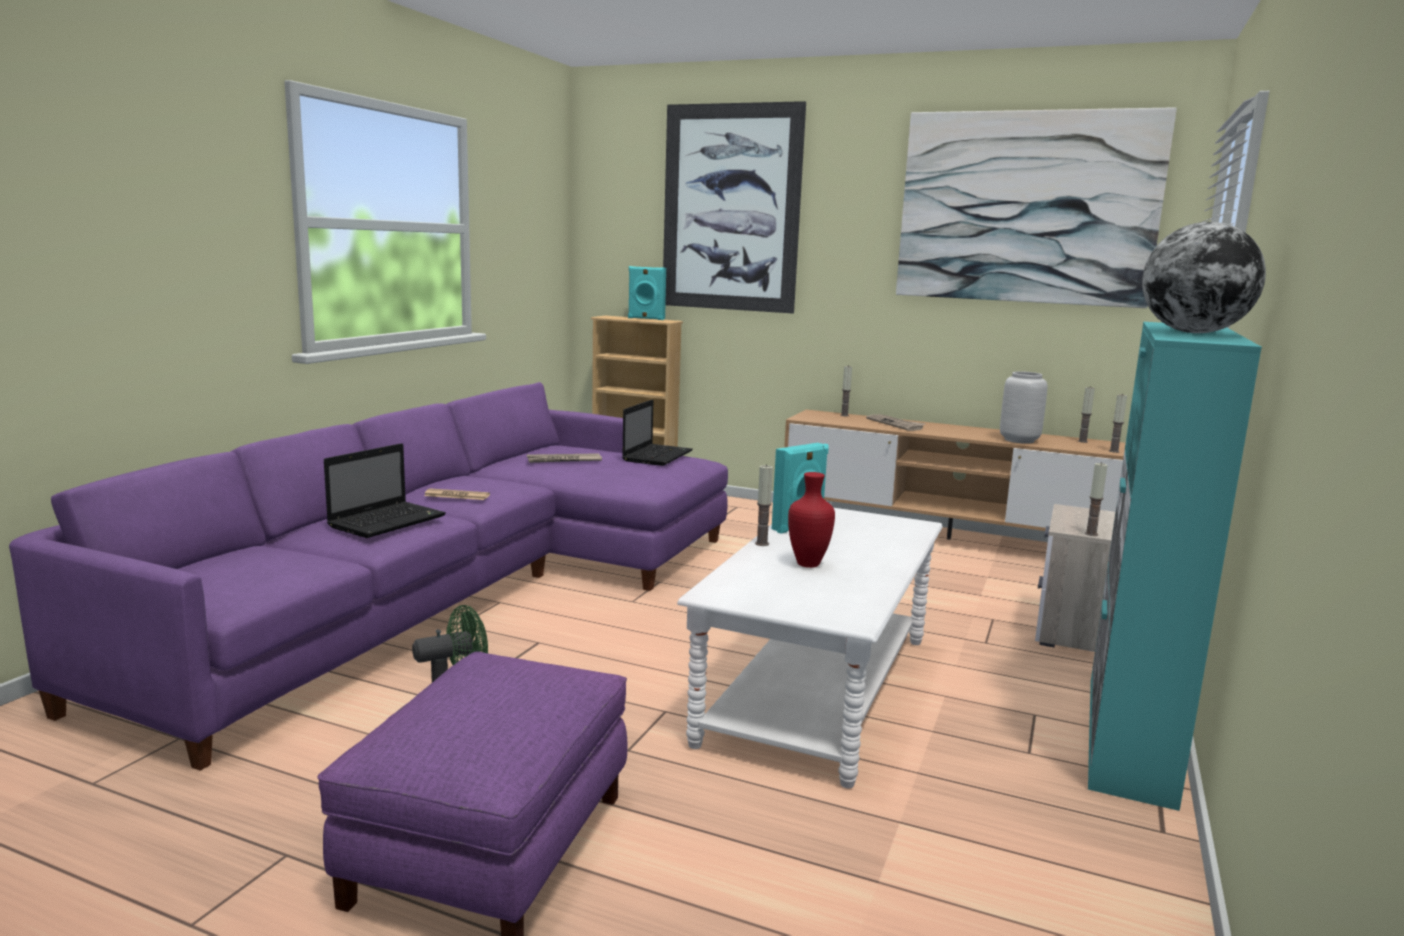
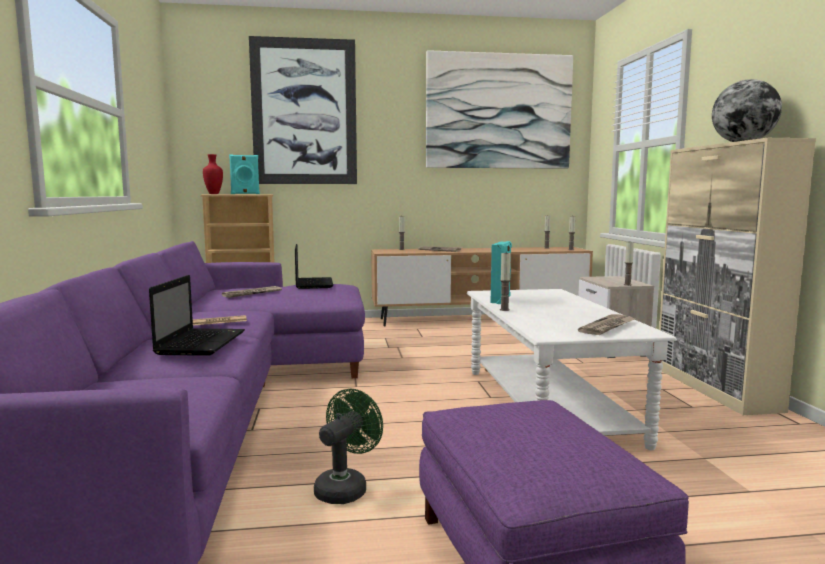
camera: 30 degrees left, 5 degrees down
(808, 565) = (555, 314): red vase -> red vase (214, 194)
(820, 600) = (608, 327): none -> newspaper
(1019, 440) = (519, 250): grey vase -> none
(1128, 738) = (715, 388): turquoise cabinet -> beige cabinet

